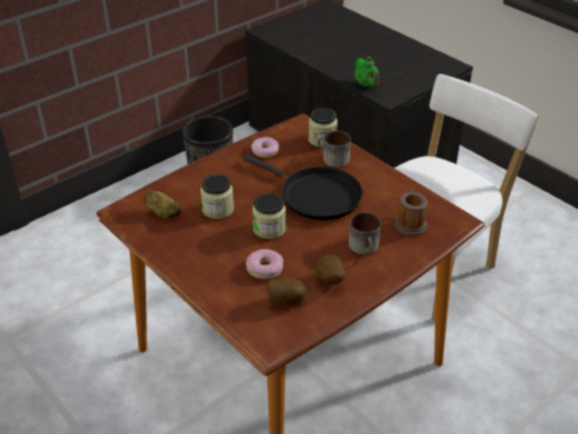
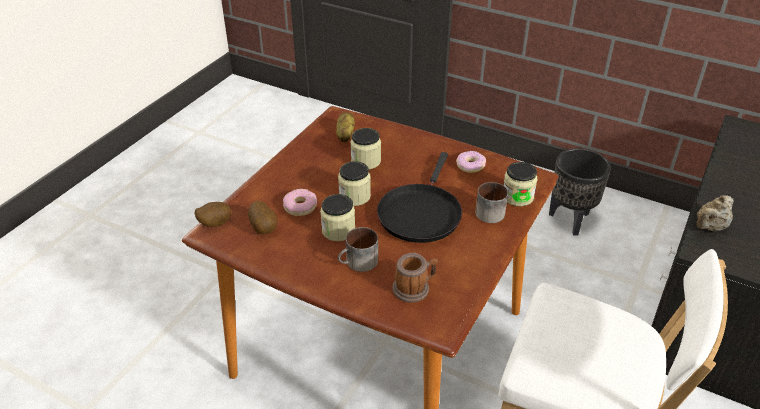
camera: 70 degrees right, 0 degrees up
(315, 250) = (338, 230): none -> jar
(329, 281) = (299, 249): potato -> potato (214, 224)
(366, 85) = (709, 227): green teapot -> beige teapot

